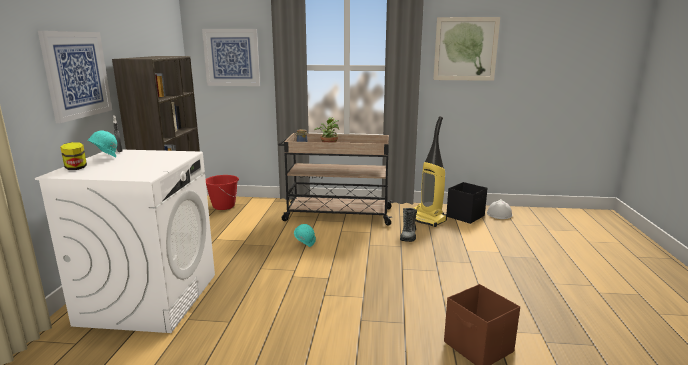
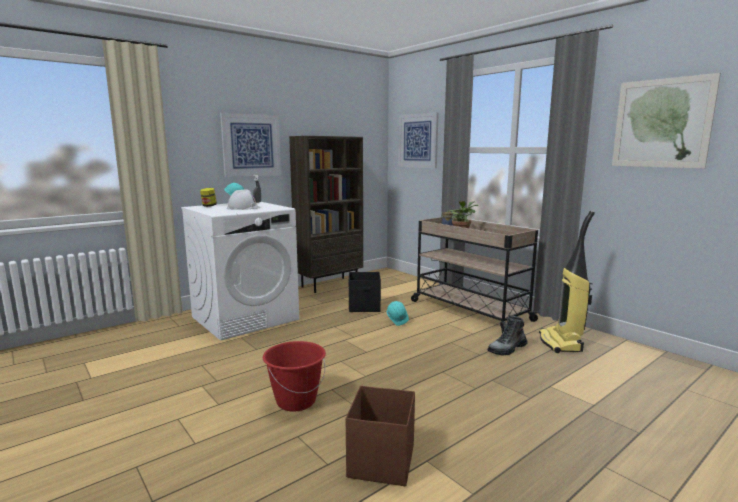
camera: 45 degrees right, 5 degrees down
(223, 206) = (388, 279): red bucket -> red bucket (296, 401)
(466, 216) = (623, 357): black storage box -> black storage box (365, 307)
(499, 214) = (684, 371): white hard hat -> white hard hat (243, 208)

